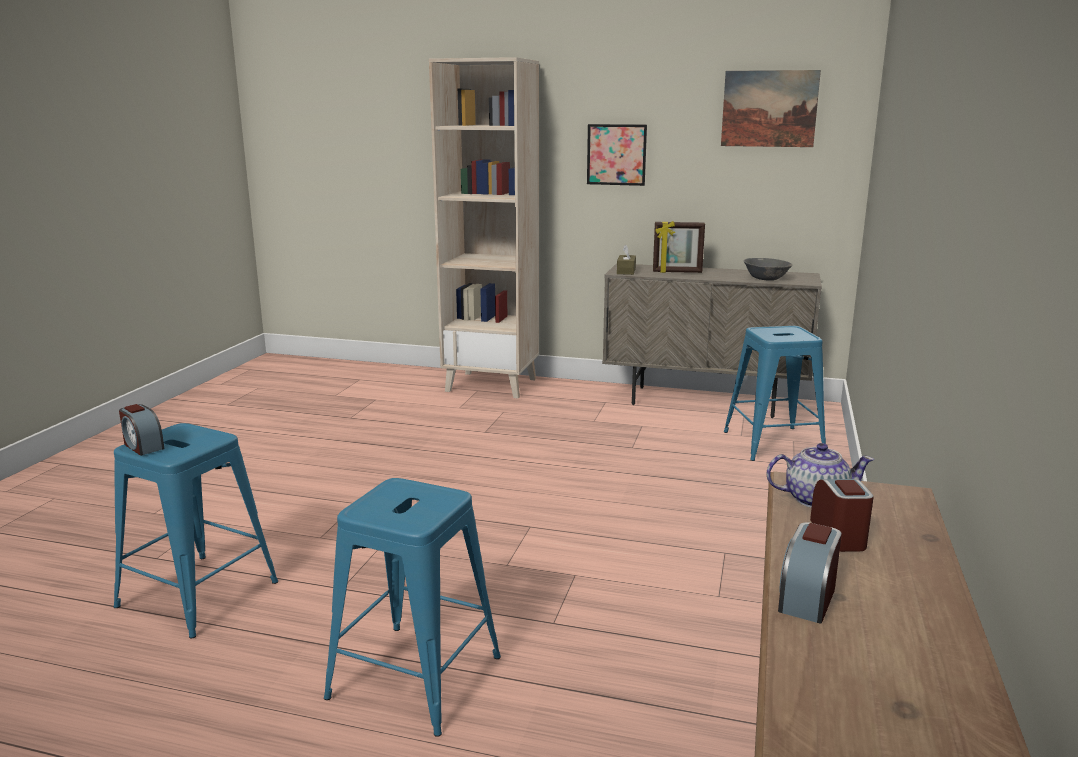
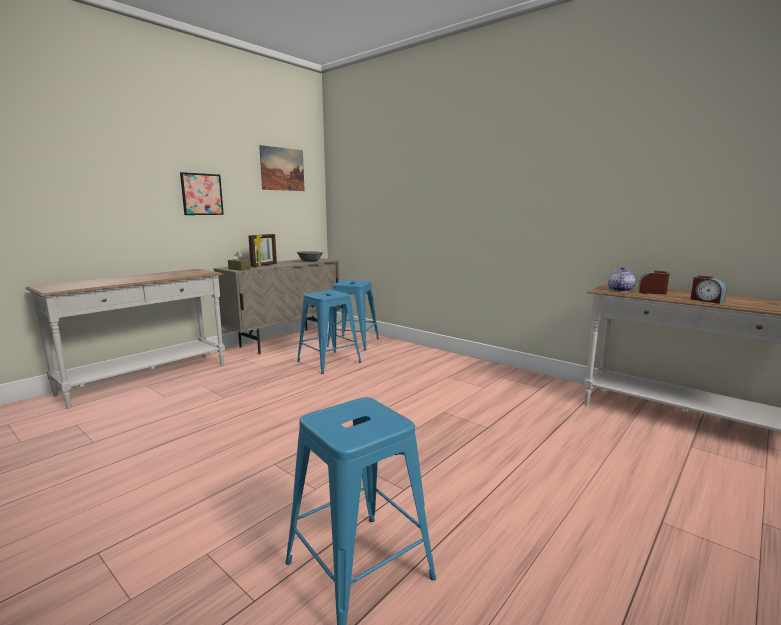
camera: 65 degrees left, 5 degrees down
(143, 446) = (353, 435): alarm clock -> none
(415, 678) = (526, 477): blue stool -> blue stool (329, 362)
(492, 385) = (147, 379): beige bookcase -> white console table

